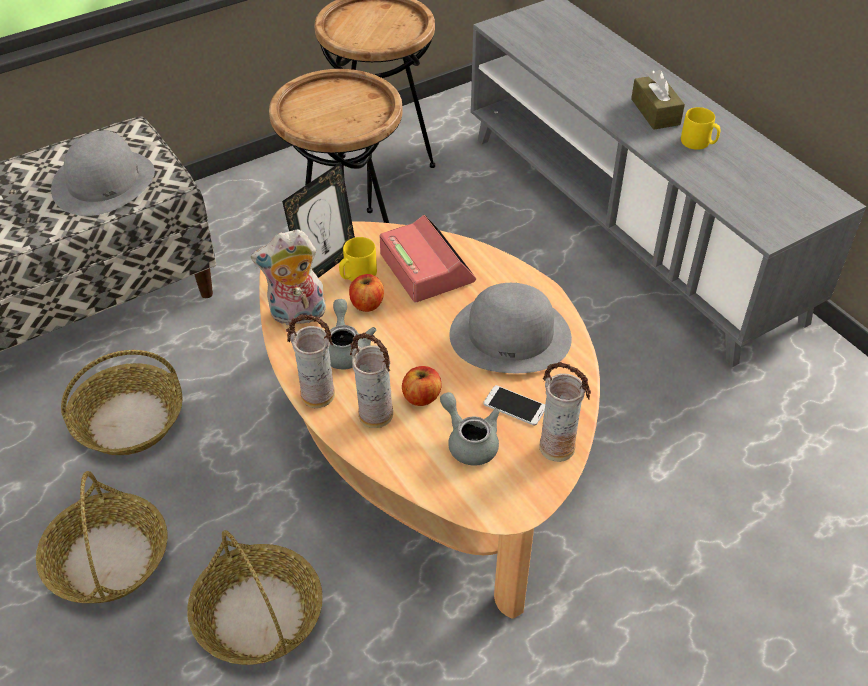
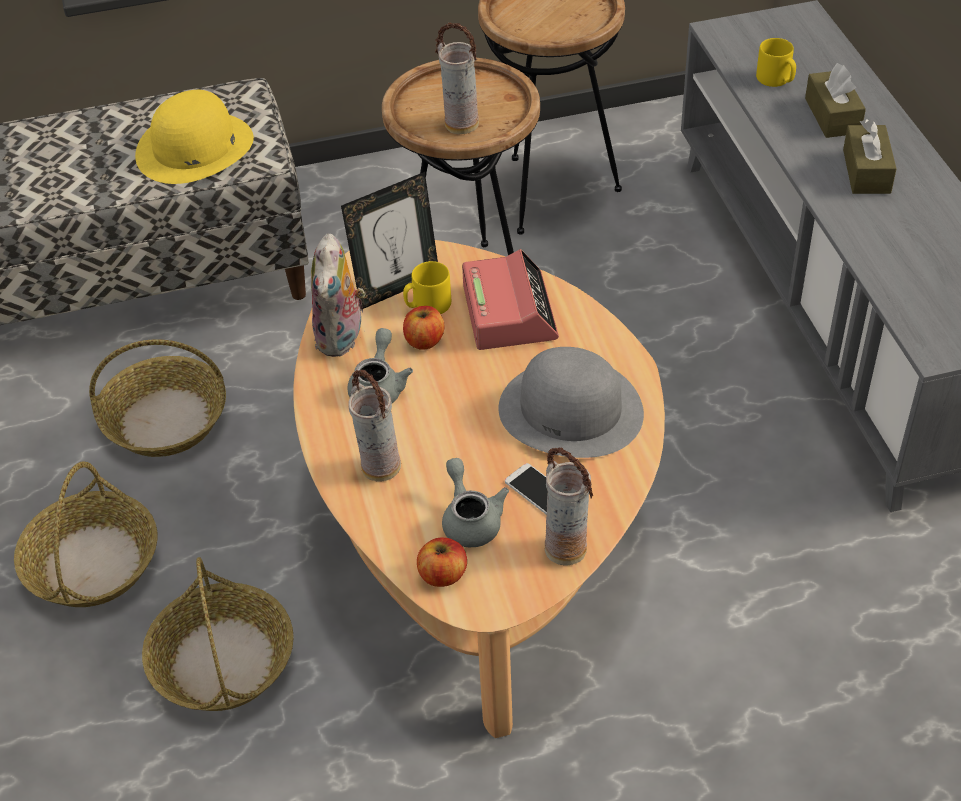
camera: 20 degrees right, 0 degrees up
(104, 182) = (194, 148): grey hat -> yellow hat
(296, 315) = (342, 338): plush toy -> plush toy turned 90 degrees counterclockwise
(317, 397) = (327, 433): vase -> vase (460, 125)
(421, 397) = (439, 458): apple -> apple (442, 575)
(611, 75) = (832, 116): none -> brown tissue box
(698, 143) = (903, 220): yellow mug -> yellow mug (776, 80)

